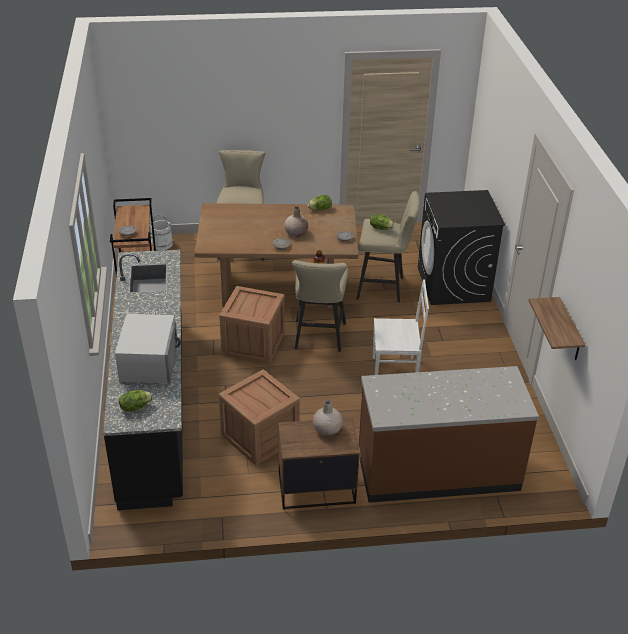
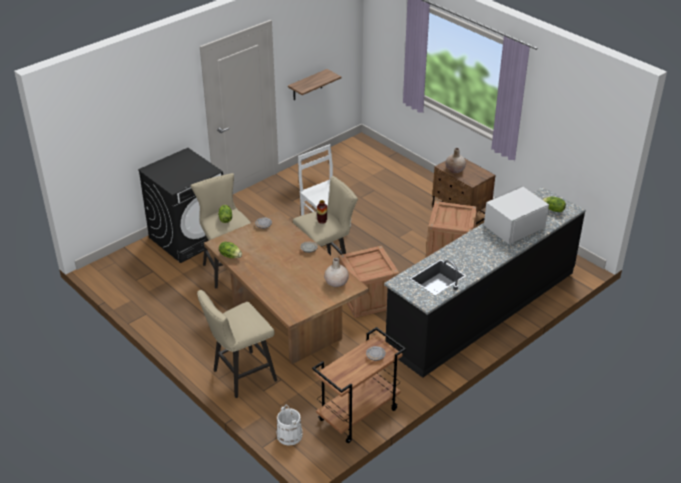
camera: 125 degrees left, 0 degrees up
(296, 233) = (281, 251): beige vase -> beige vase (336, 282)
(437, 470) = (394, 179): brown counter -> none

